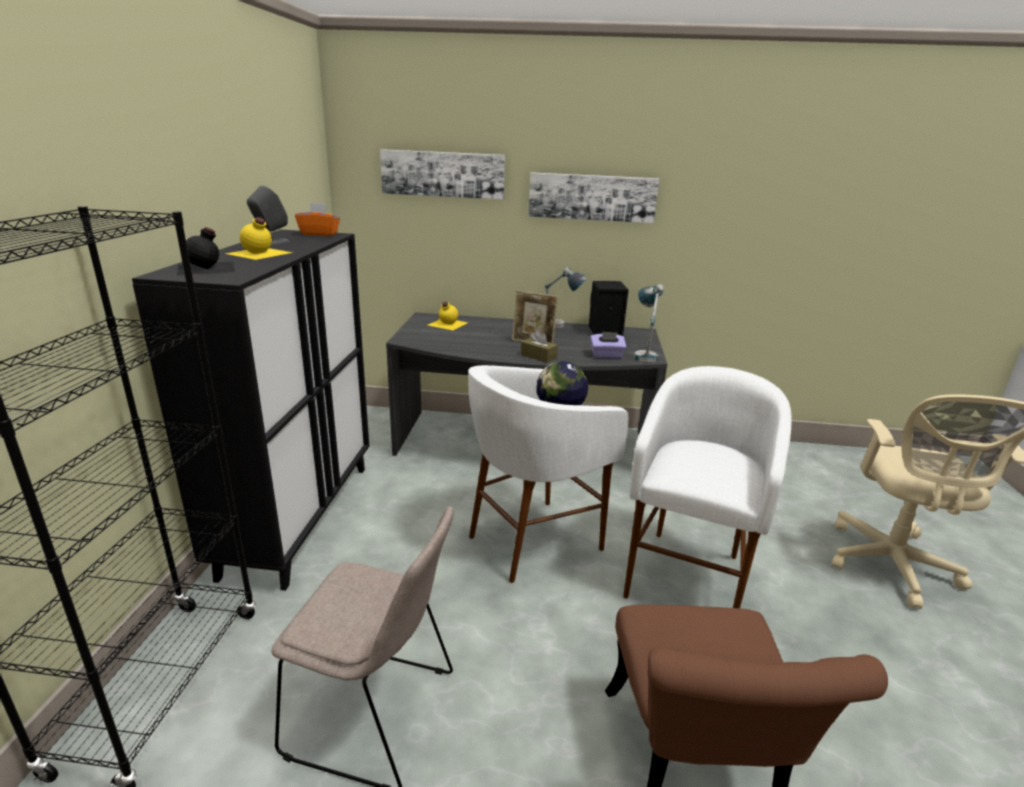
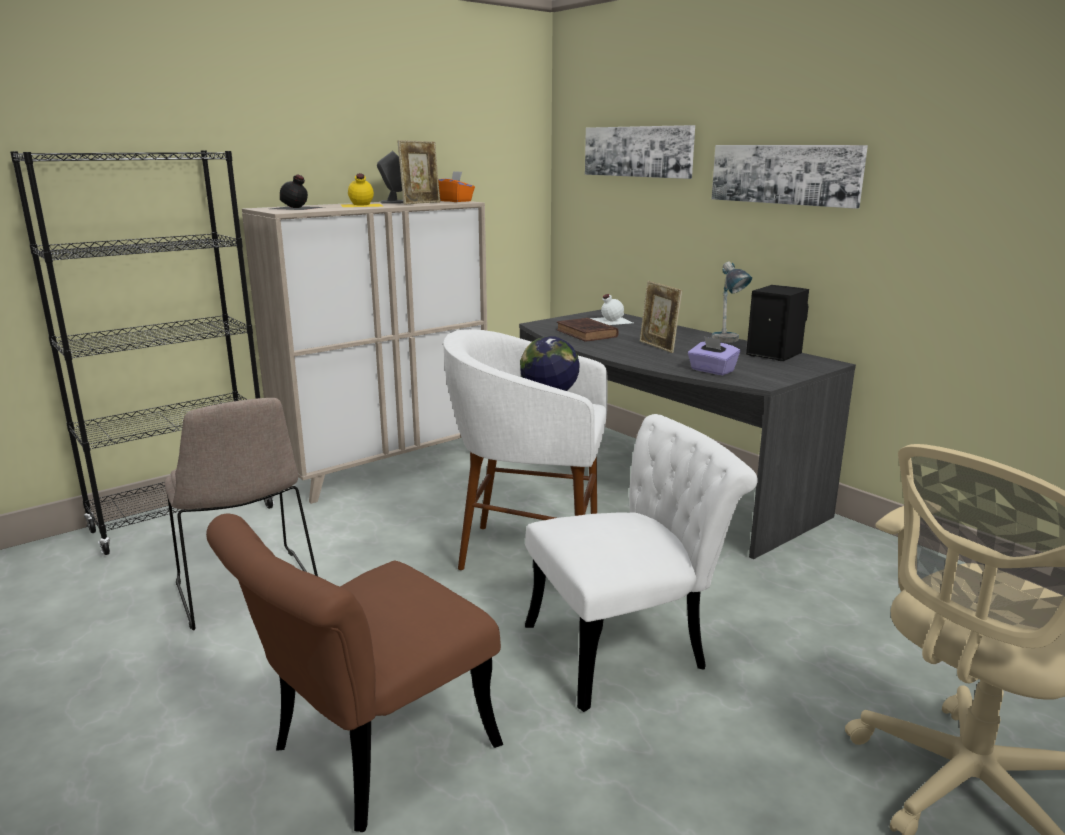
camera: 45 degrees right, 5 degrees down
(299, 517) = (387, 467): black cabinet -> beige cabinet
(305, 242) = (421, 203): none -> picture frame
(447, 323) = (609, 320): yellow bottle -> white bottle
(462, 341) = (587, 334): none -> brown book
(538, 356) = (632, 356): brown tissue box -> none
(644, 354) = (764, 379): table lamp -> none
(686, 577) = (629, 646): white stool -> white chair

